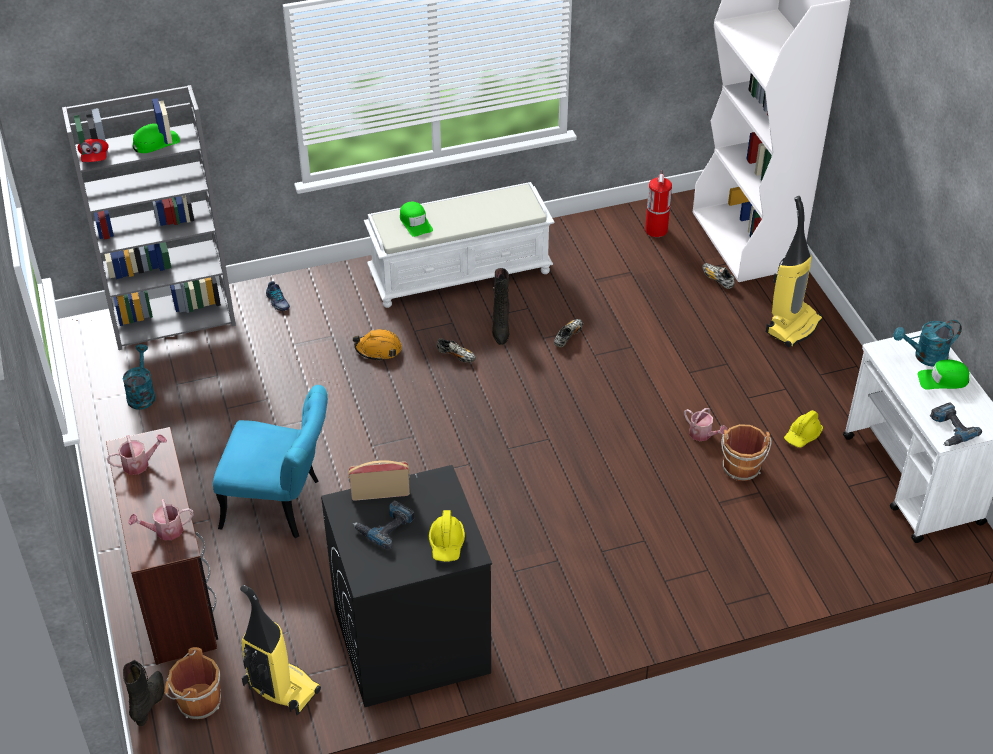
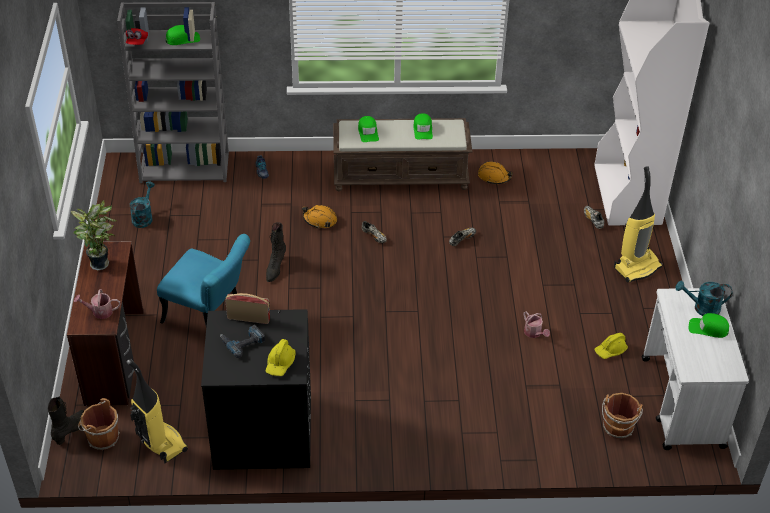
camera: 15 degrees right, 0 degrees up
(139, 464) = (101, 262): watering can -> potted plant
(460, 272) = (401, 176): white bench -> brown bench
(483, 206) = (423, 129): none -> green cap
(500, 327) = (414, 222): black boot -> black boot (275, 268)
(576, 250) = (494, 177): none -> orange hard hat
(656, 230) = (560, 173): fire extinguisher -> none
(741, 469) = (553, 365): brown bucket -> brown bucket (617, 428)
(949, 429) = (696, 366): power drill -> none

